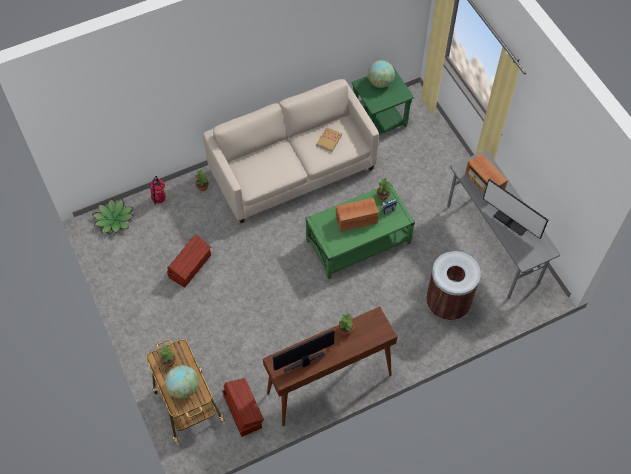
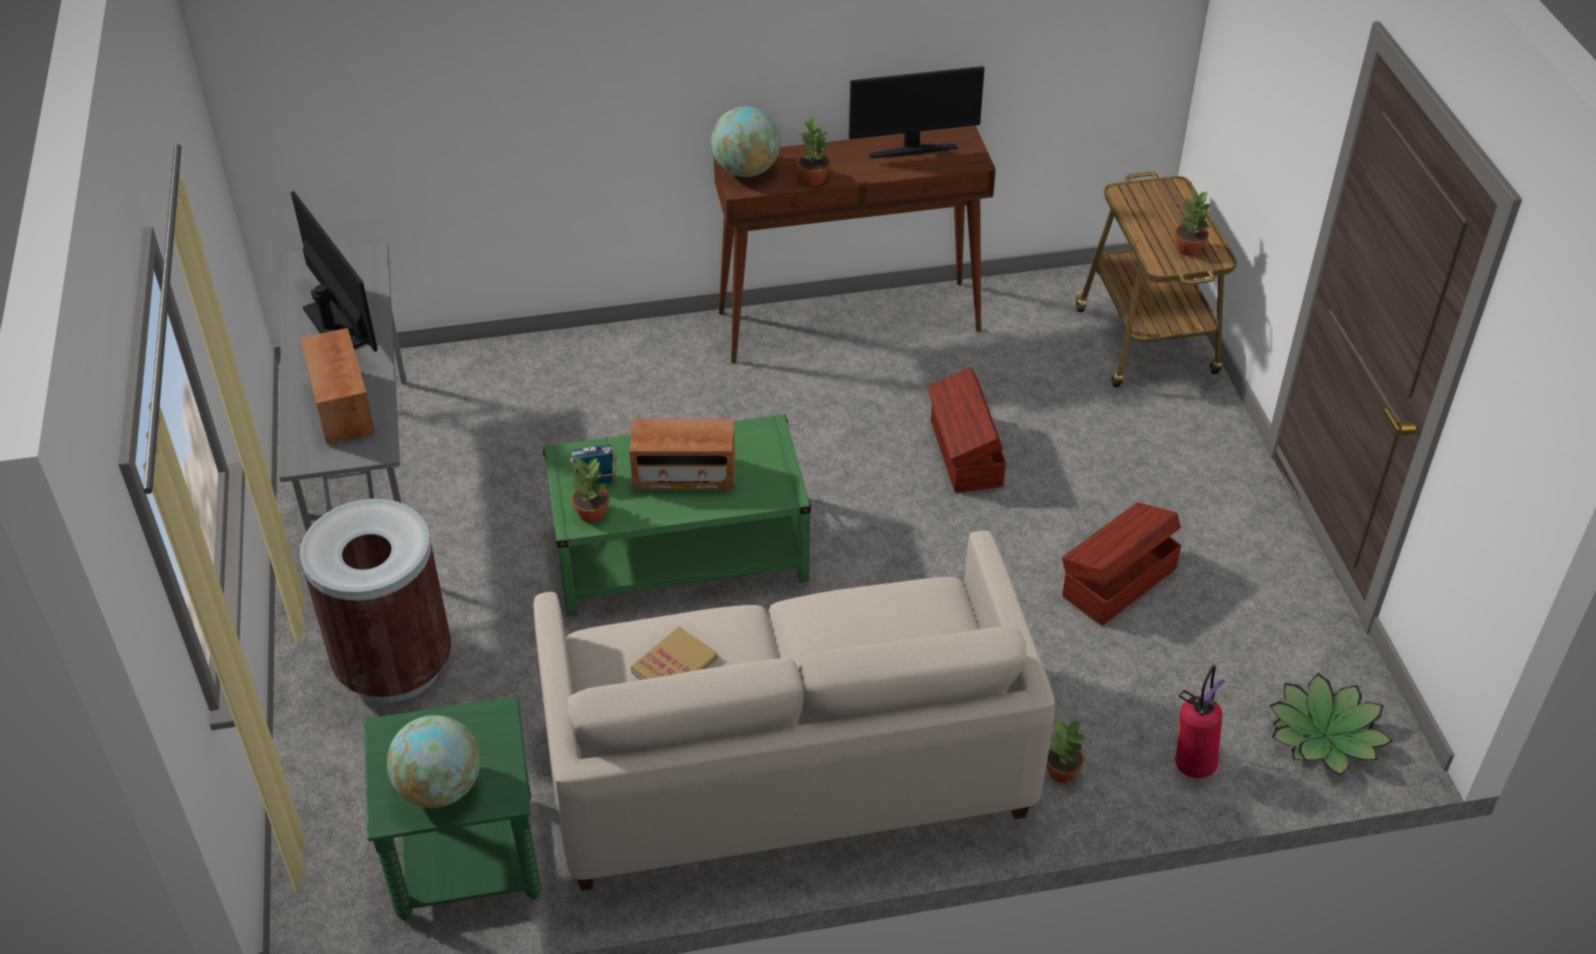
camera: 165 degrees left, 15 degrees down
(183, 388) = (1160, 209): globe -> globe (746, 170)
(243, 410) = (1034, 315): brown storage box -> brown storage box (964, 454)
(448, 303) = (537, 398): brown trash can -> brown trash can (394, 665)

